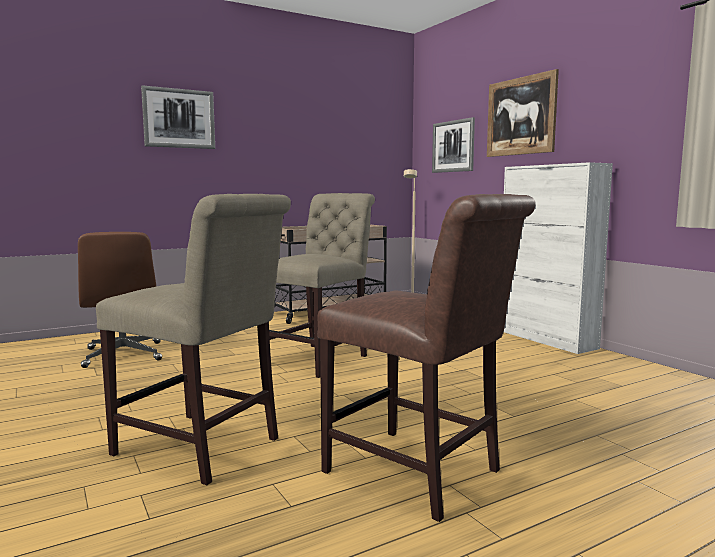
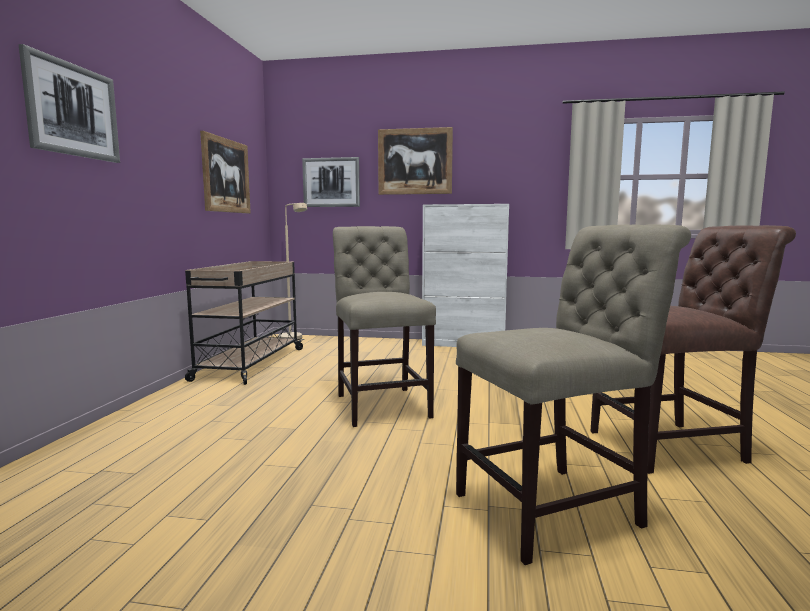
camera: 50 degrees left, 0 degrees up
(124, 355) = (154, 483): brown office chair -> none
(343, 148) = (226, 175): none -> picture

